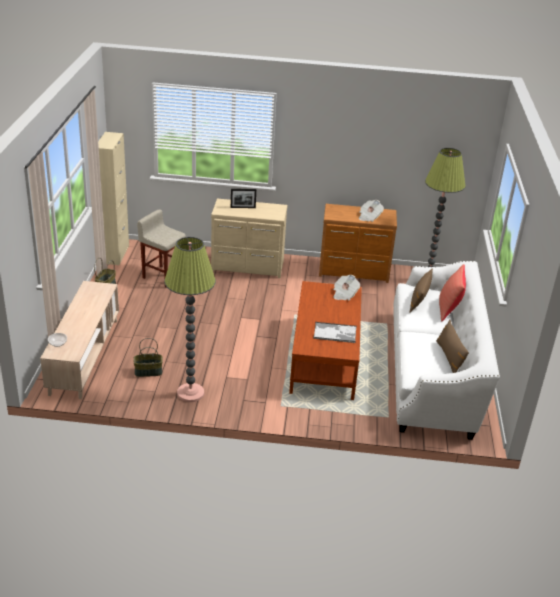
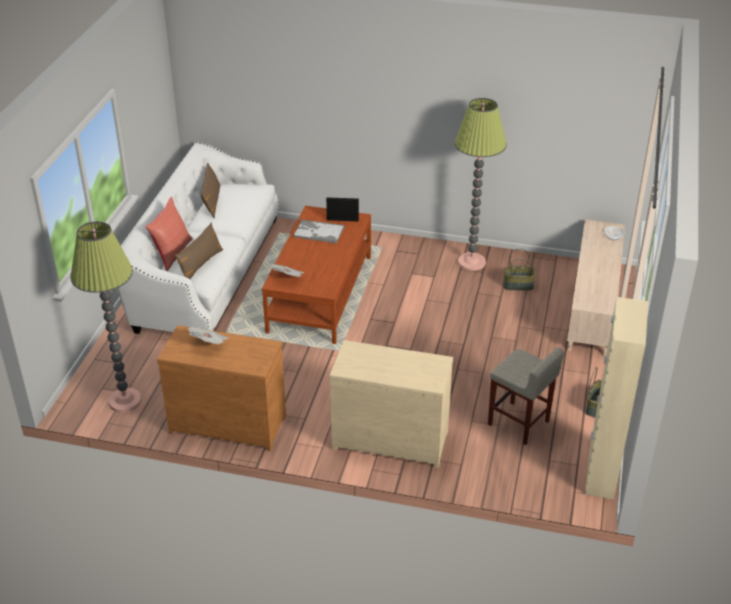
camera: 170 degrees left, 5 degrees up
(243, 207) = (402, 369): picture frame -> picture frame (342, 220)

